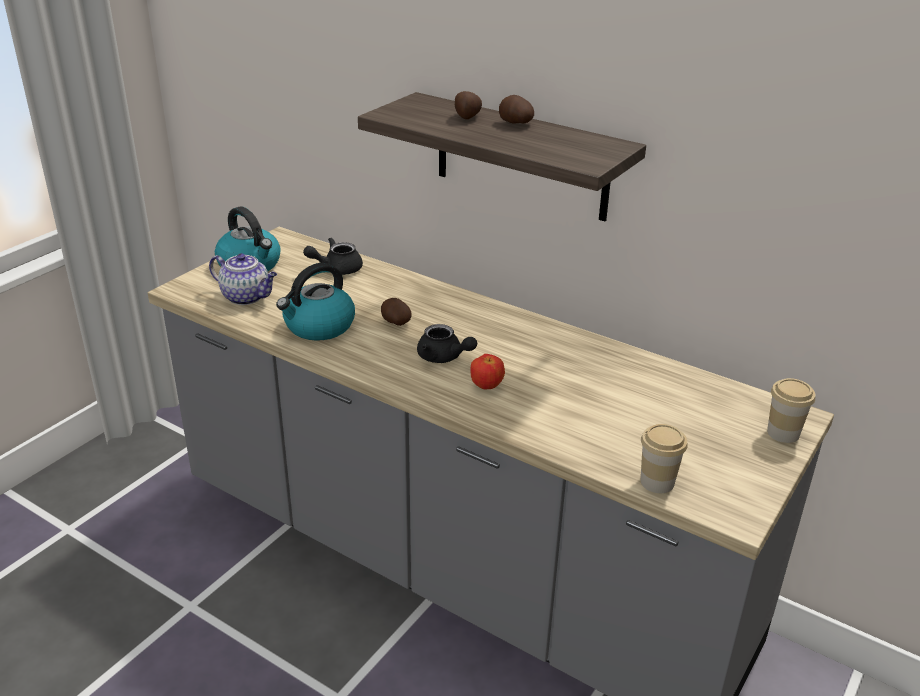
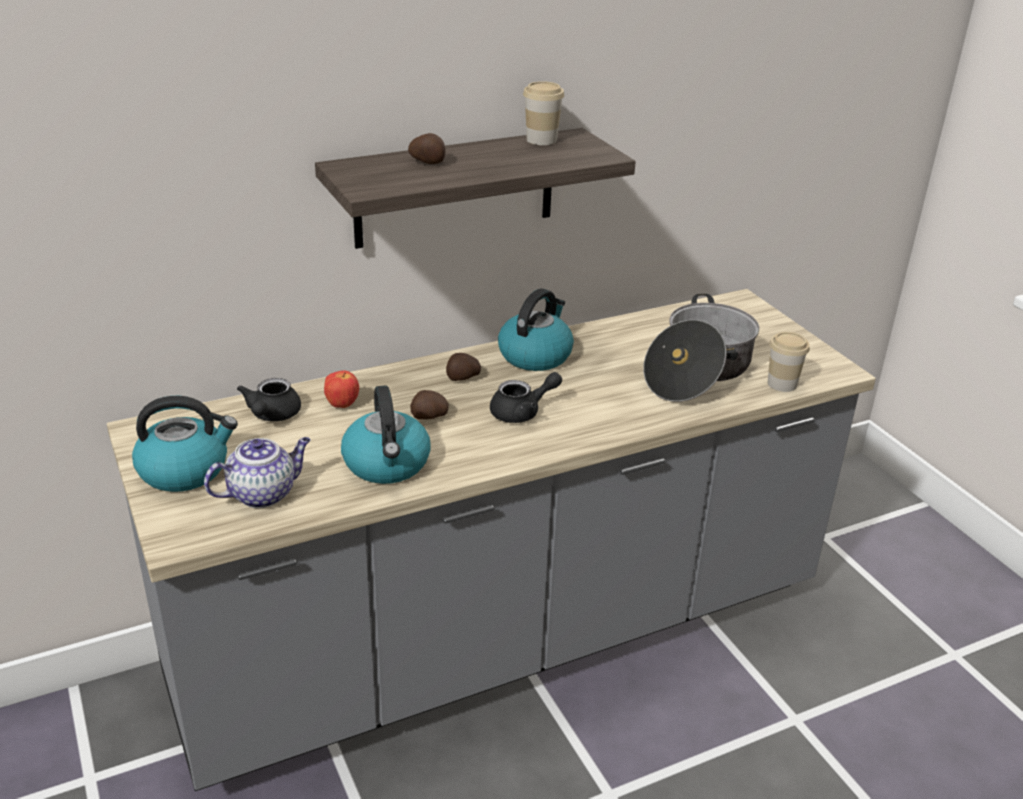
camera: 60 degrees left, 0 degrees up
(487, 386) = (591, 408): apple -> apple (342, 405)
(515, 123) = (471, 151): potato -> potato (462, 378)
(539, 337) = (535, 355): none -> kettle
(616, 425) = (698, 372): none -> cooking pot
(783, 433) = (757, 314): cup -> cup (541, 140)

